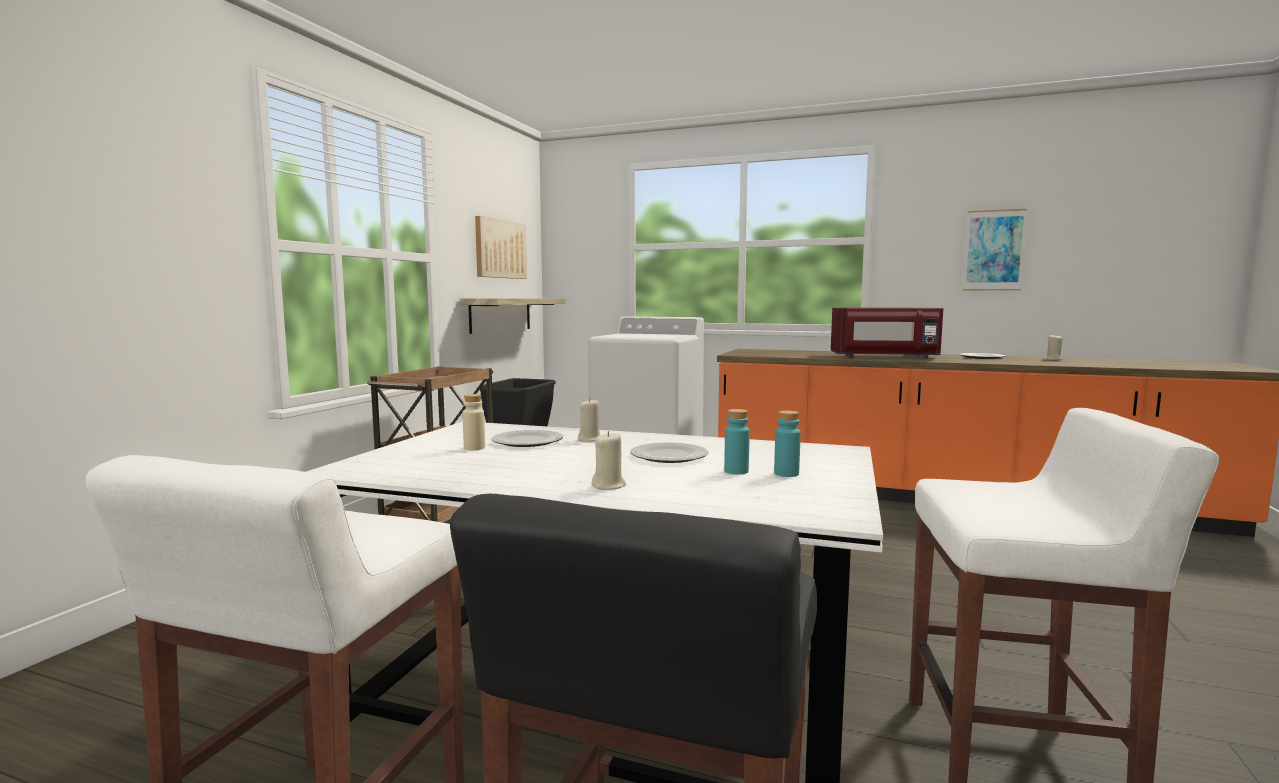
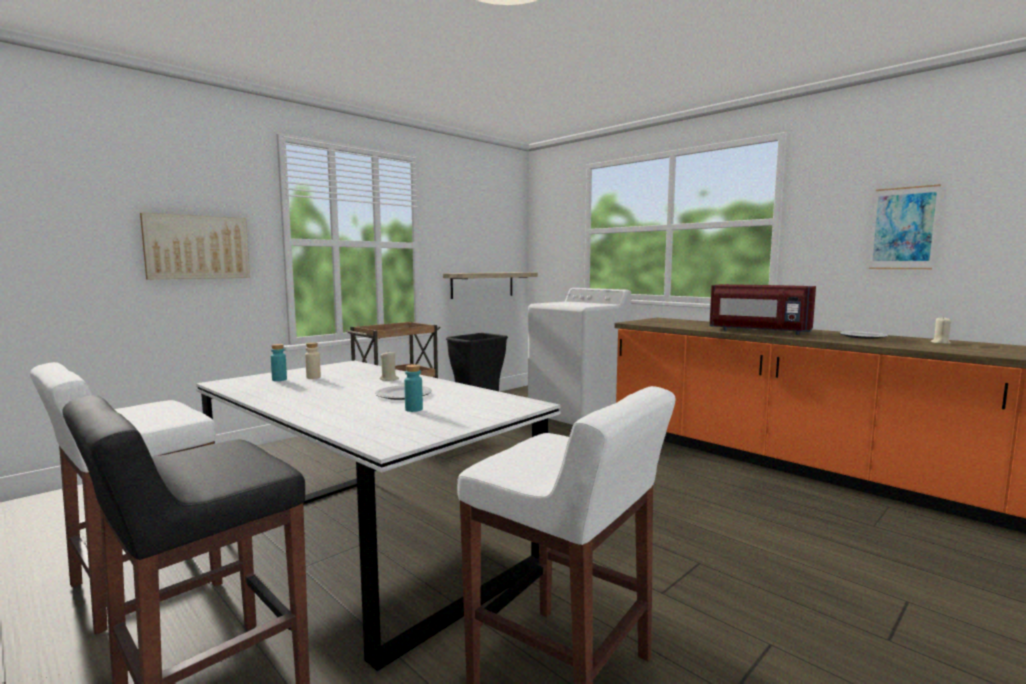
camera: 25 degrees right, 0 degrees up
(500, 249) = (483, 236): picture -> picture (197, 247)
(527, 441) = (351, 376): plate -> none
(609, 486) = (318, 408): beige candle -> none
(786, 474) = (440, 415): turquoise bottle -> turquoise bottle (279, 379)

